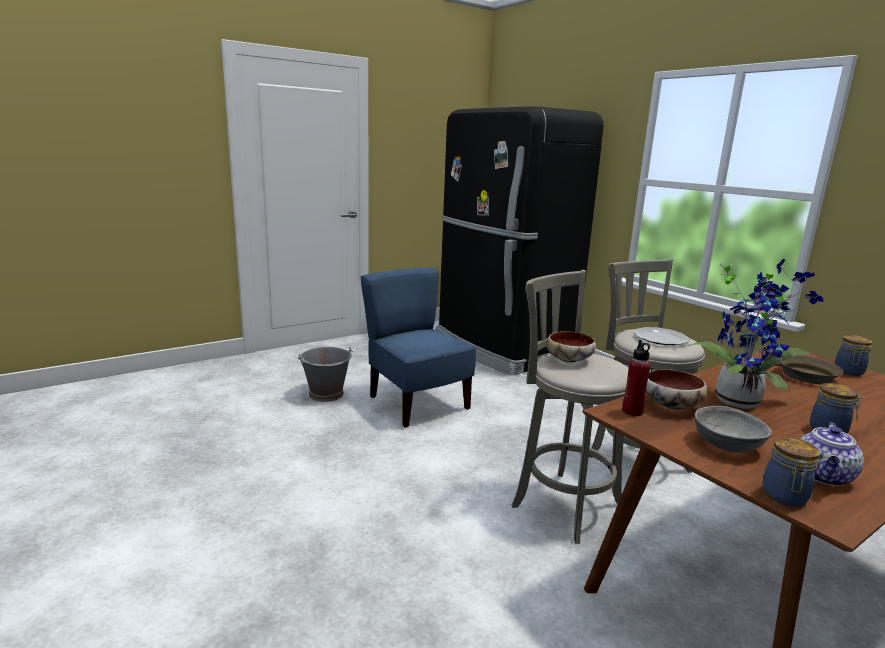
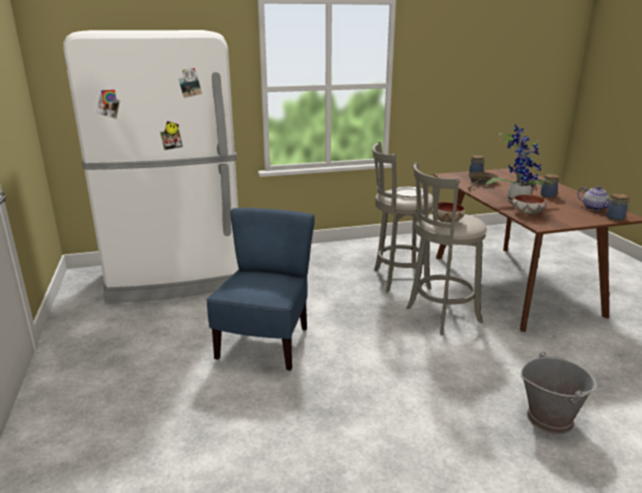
camera: 70 degrees left, 5 degrees up
(327, 394) = (204, 397): grey bucket -> grey bucket (549, 418)
(417, 403) = (265, 344): blue chair -> blue chair turned 120 degrees clockwise
(501, 348) = (176, 277): black fridge -> white fridge
(632, 411) = (537, 222): red bottle -> none
(726, 444) = (570, 214): grey bowl -> none

